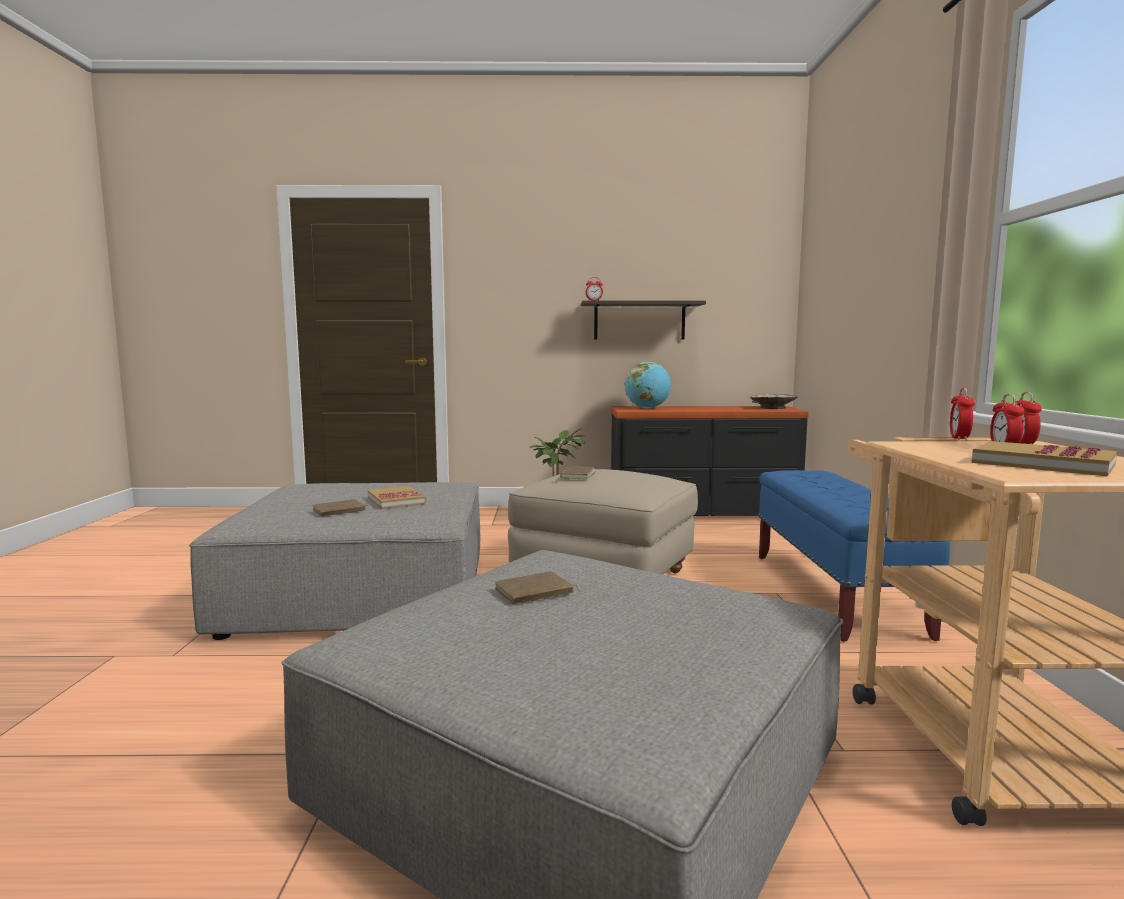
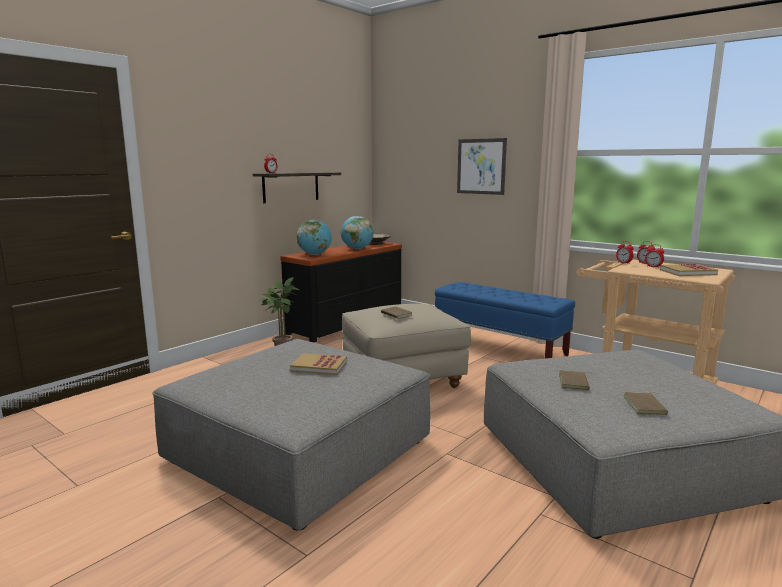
camera: 50 degrees left, 5 degrees up
(339, 511) = (319, 386): brown book -> brown book (646, 406)
(721, 409) = (357, 249): none -> globe
(889, 274) = (481, 166): none -> picture

